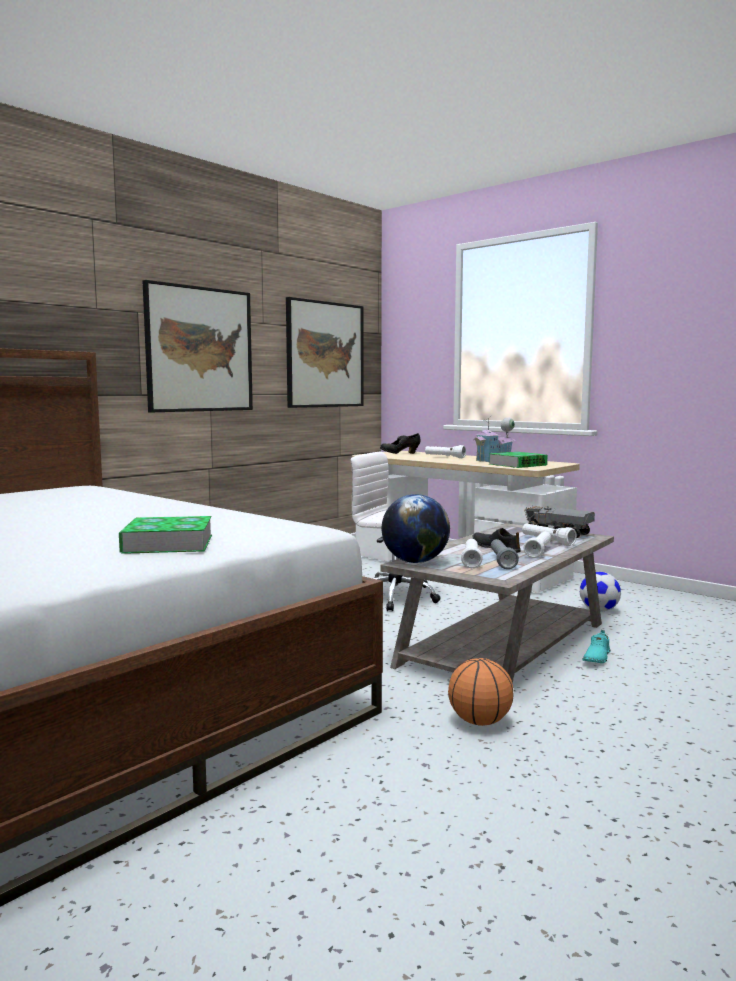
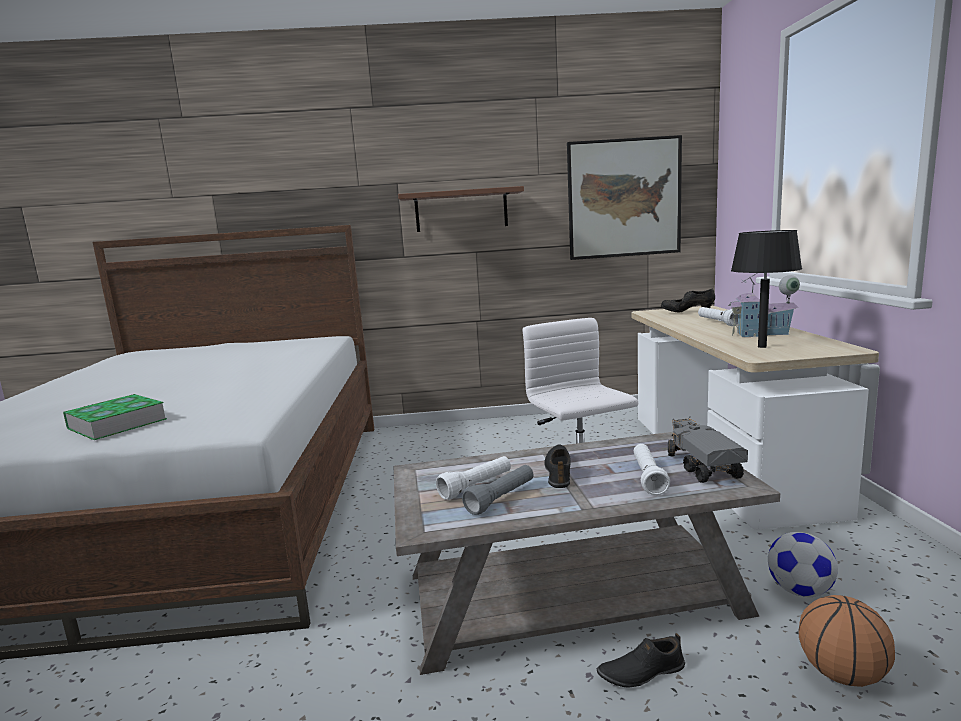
camera: 45 degrees right, 5 degrees up
(199, 349) = (461, 210): picture -> brown shelf
(415, 562) = (426, 471): globe -> none
(479, 722) = (346, 693): basketball -> basketball (841, 674)
(517, 465) = (762, 347): book -> black table lamp
(539, 552) = (587, 494): white flashlight -> none
(596, 657) = (641, 672): turquoise shoe -> black shoe

